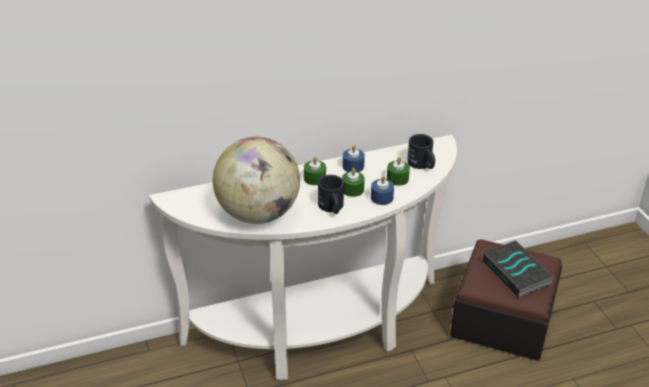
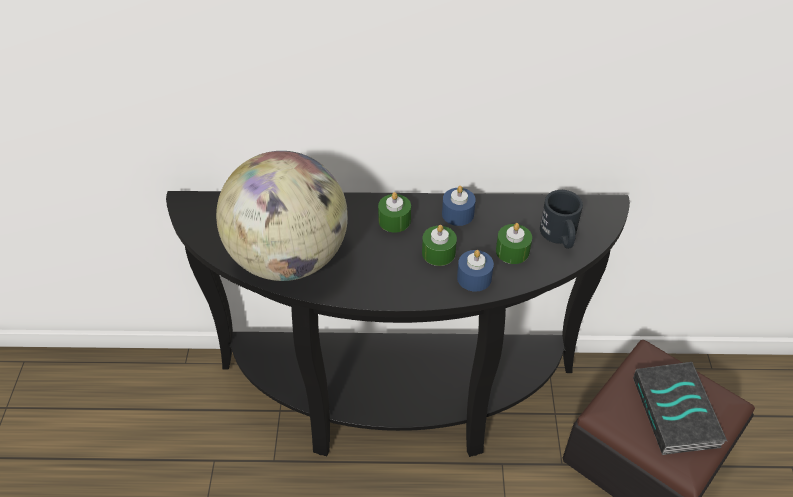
camera: 20 degrees right, 10 degrees up
(321, 333) = (396, 402): white console table -> black console table
(332, 208) = (394, 276): black mug -> none

